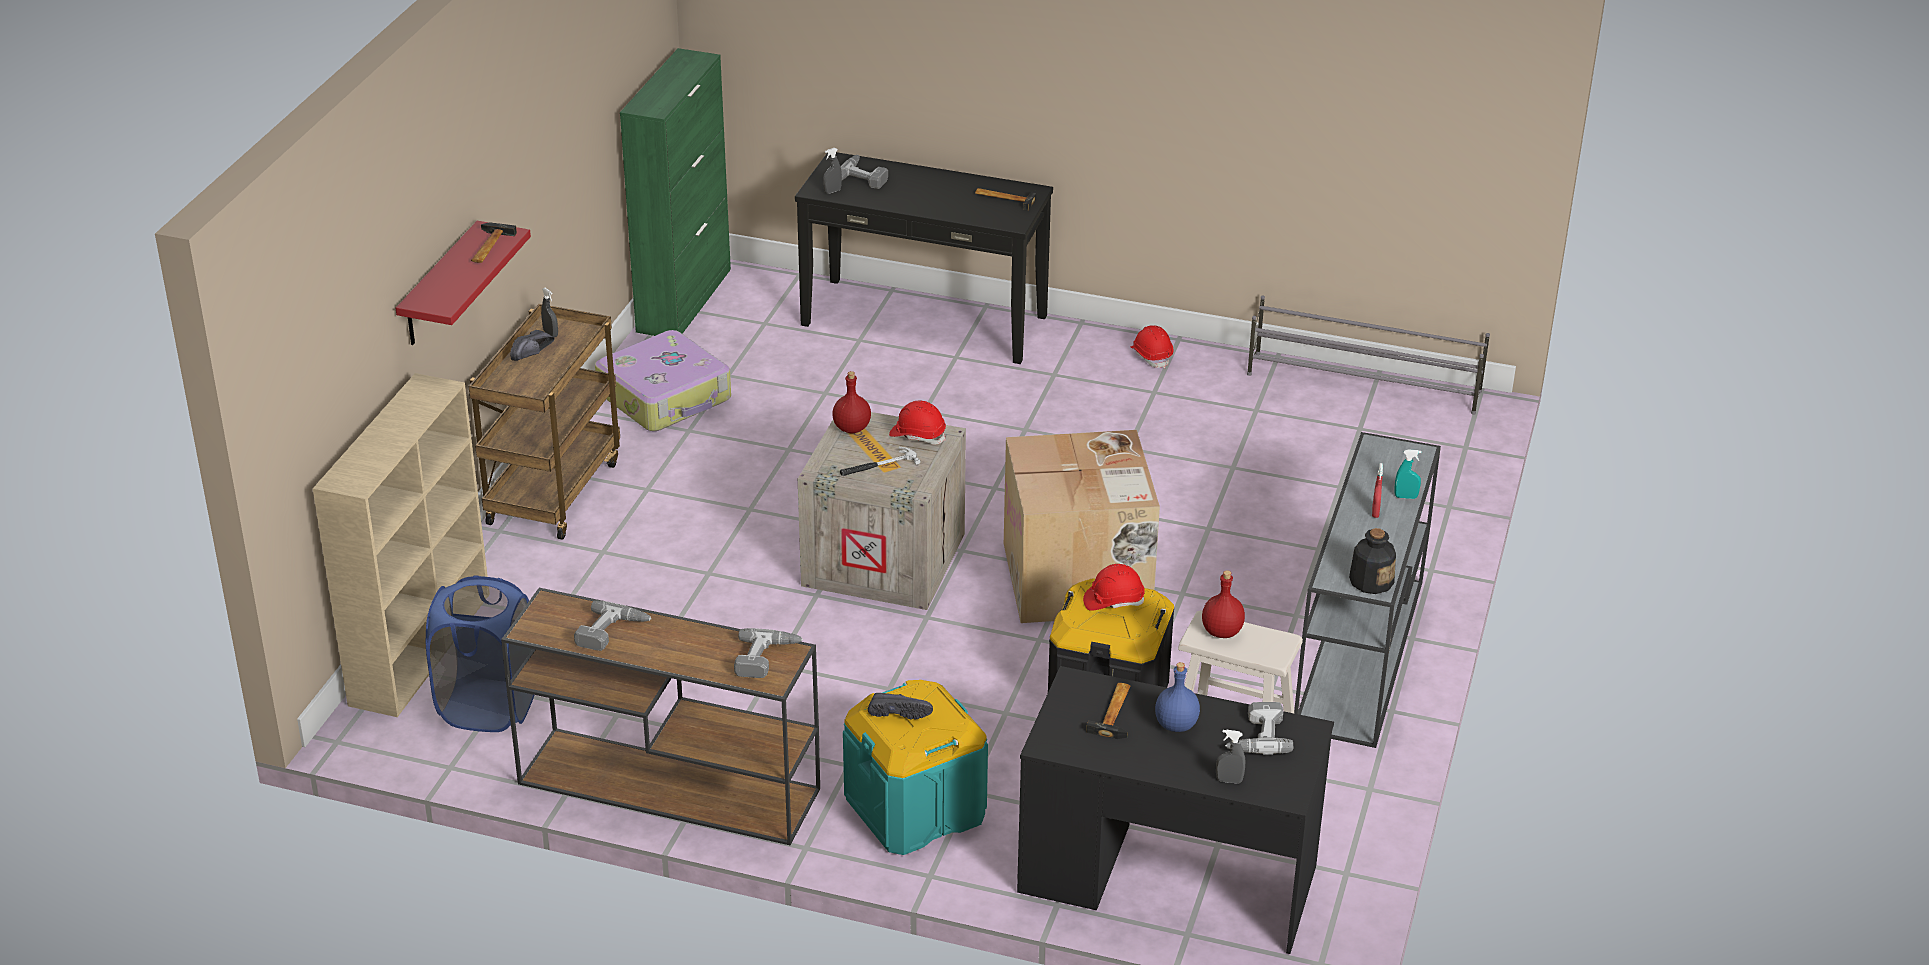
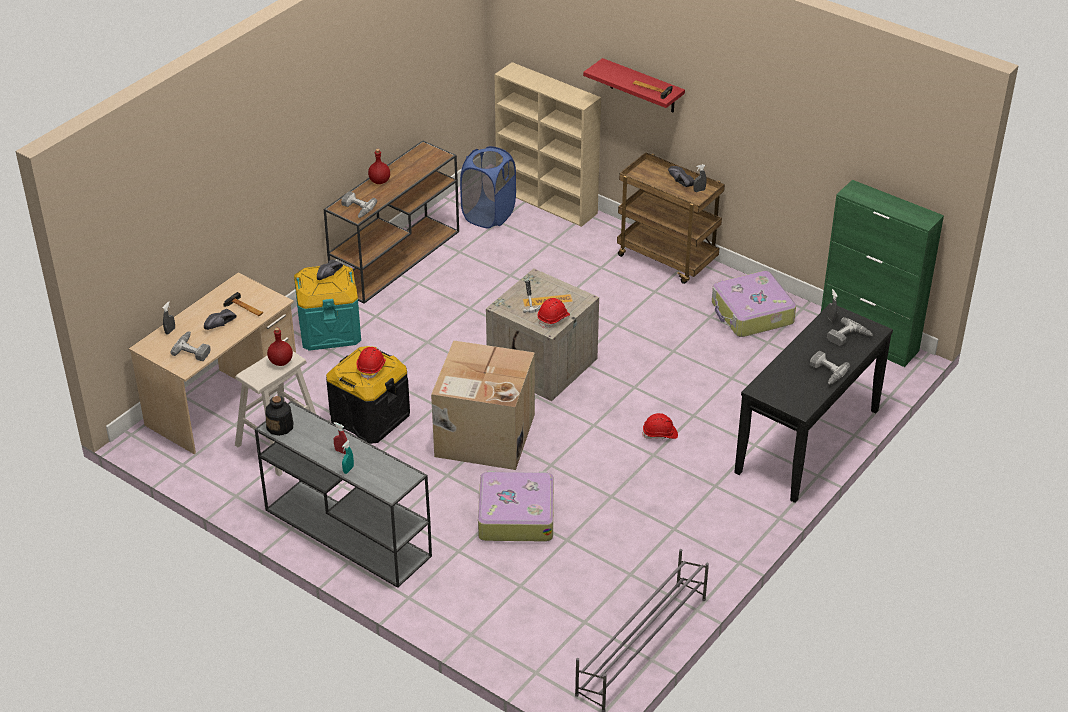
camera: 110 degrees right, 5 degrees up
(612, 633) = (406, 169): power drill -> power drill (825, 372)
(852, 428) = (573, 296): red bottle -> red bottle (379, 181)
(1005, 198) = (795, 394): hammer -> none
(1151, 356) = (721, 541): red hard hat -> red hard hat (660, 434)
(1167, 879) = (223, 400): black desk -> beige desk
(1175, 725) = (221, 325): blue bottle -> black shoe
(1218, 516) = (515, 515): none -> suitcase

